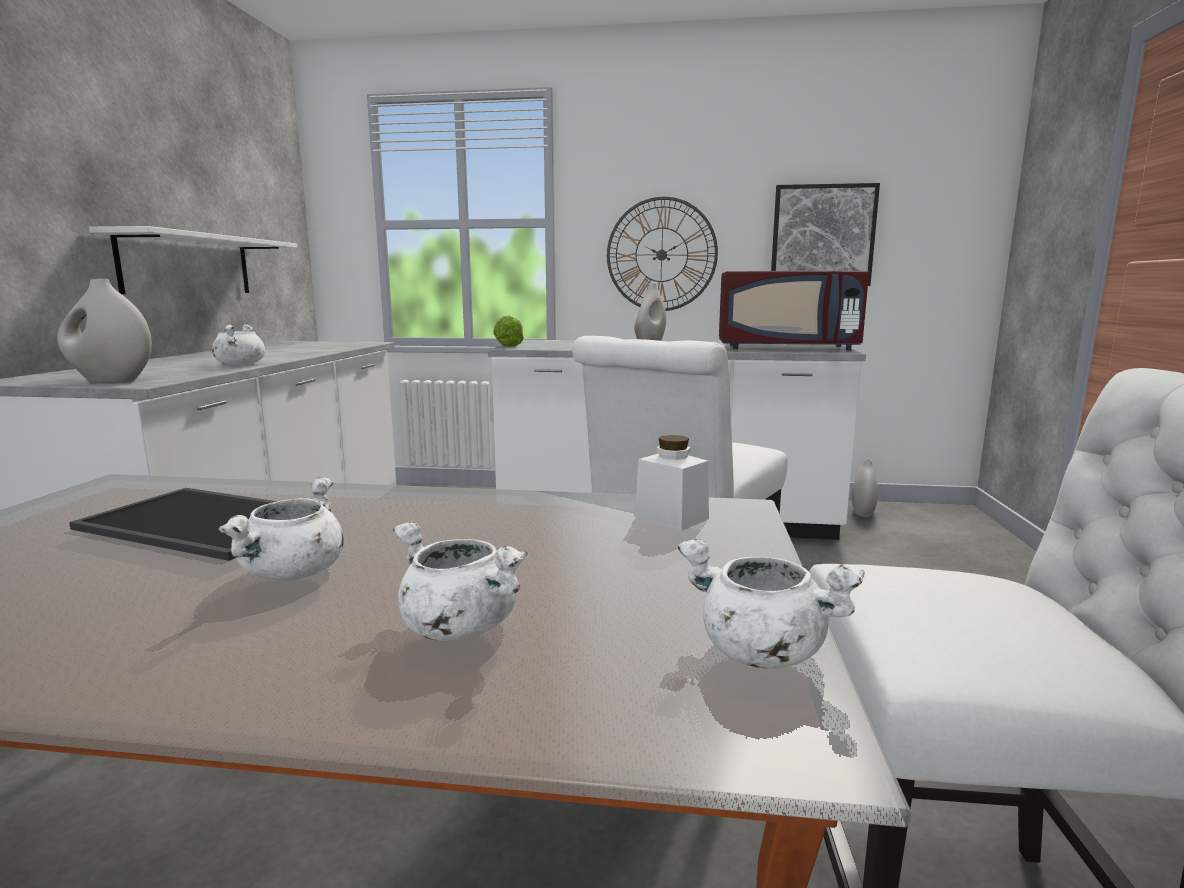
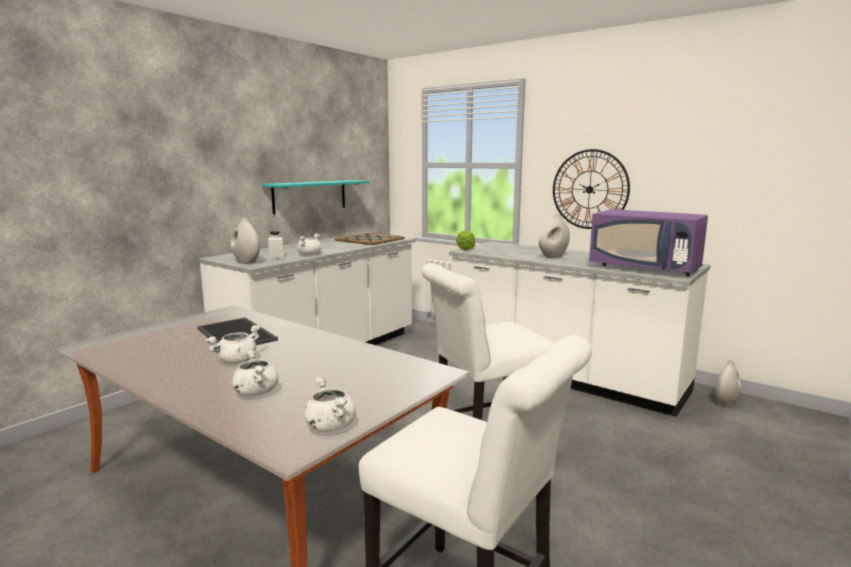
camera: 30 degrees right, 0 degrees up
(188, 265) = (310, 196): white shelf -> turquoise shelf
(316, 345) = (369, 239): none -> tray
(671, 518) = (401, 369): white jar -> white jar (276, 256)
(786, 348) = (645, 268): red microwave -> purple microwave
(822, 236) = (713, 180): picture -> none

